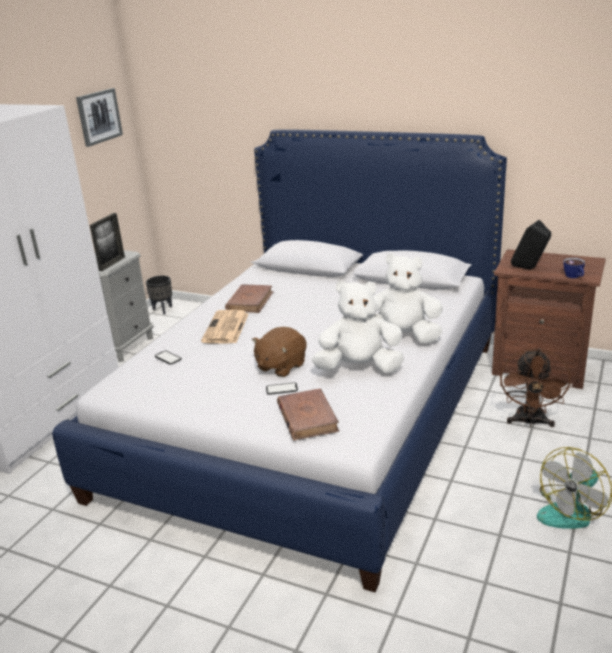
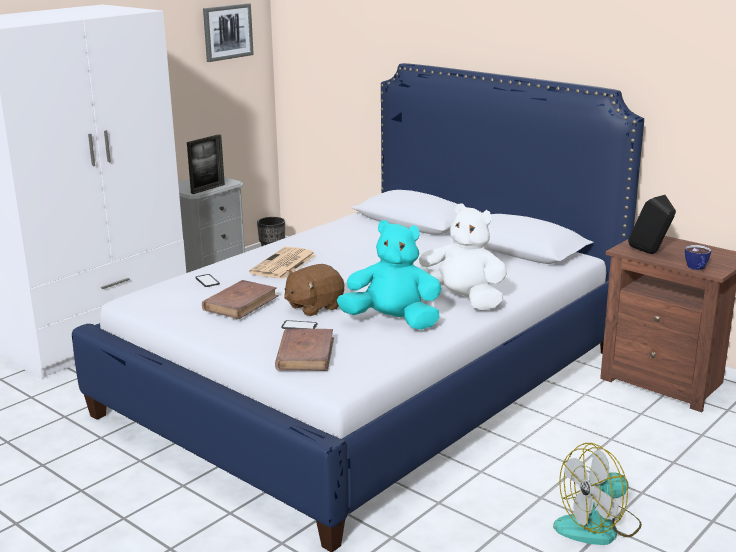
camera: 15 degrees right, 5 degrees down
(250, 301) = (326, 244): brown book -> brown book (240, 303)
(359, 368) = (392, 321): white plush toy -> turquoise plush toy
(530, 422) = (612, 433): brown fan -> none

